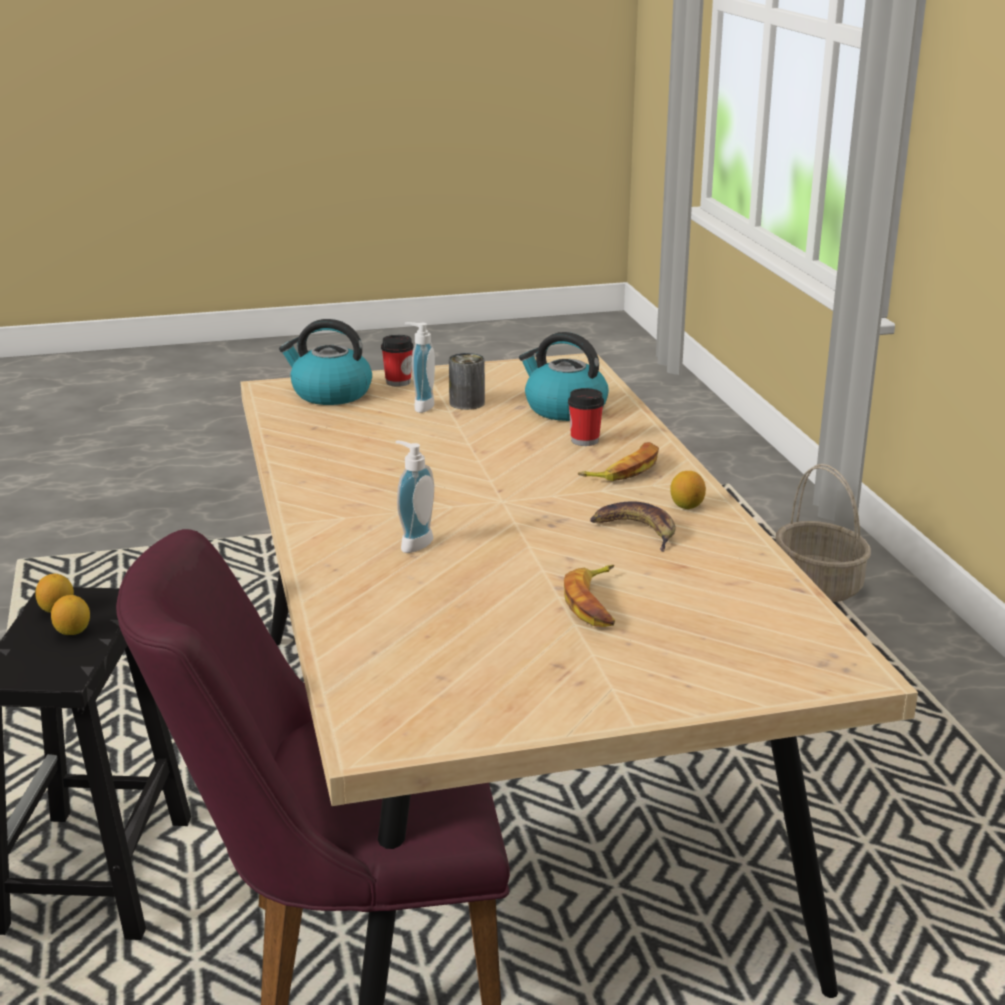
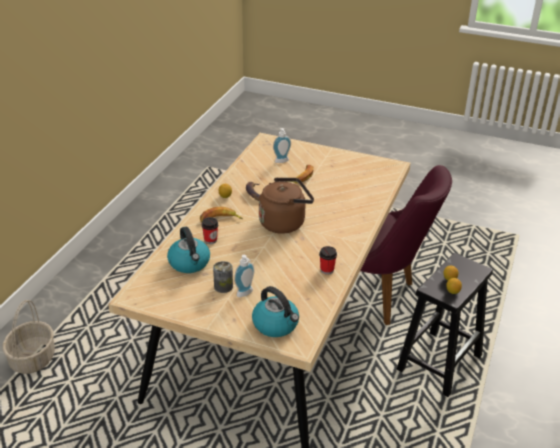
camera: 145 degrees left, 10 degrees up
(398, 382) = (234, 320): cup -> cup (327, 270)
(413, 543) = (329, 217): soap dispenser -> soap dispenser (282, 162)
(493, 504) = (284, 222): none -> brown kettle

